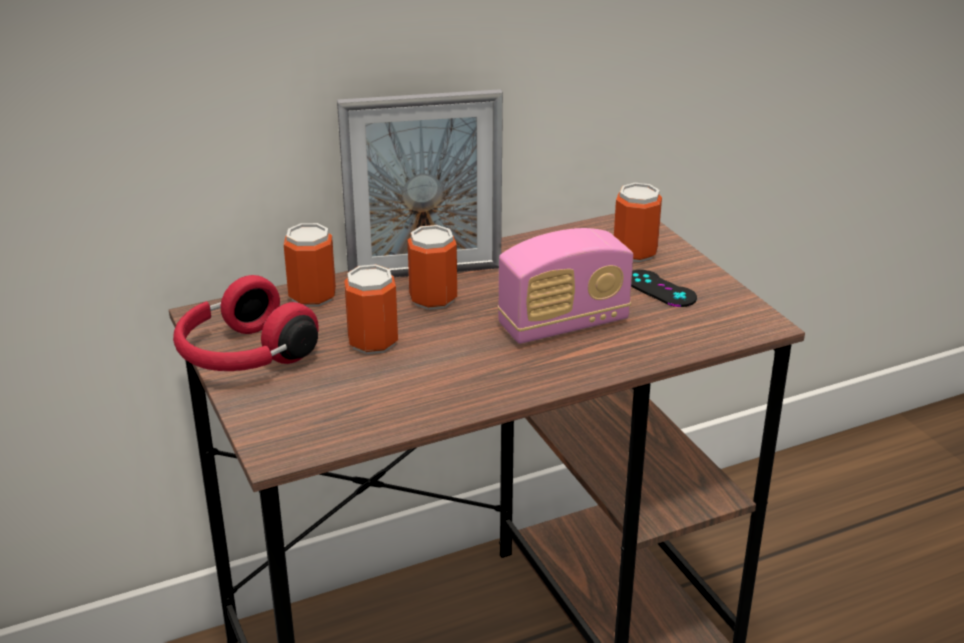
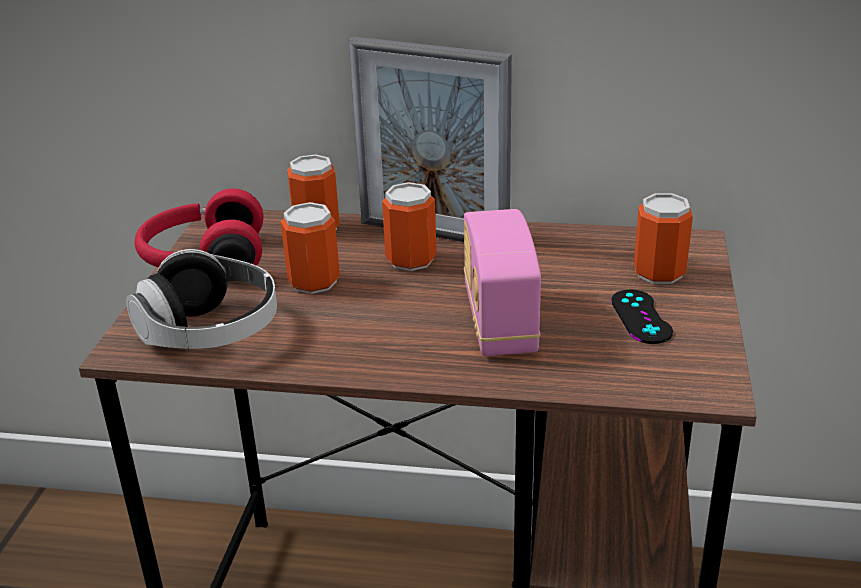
camera: 35 degrees right, 0 degrees up
(336, 411) = (210, 331): none -> headphones
(563, 324) = (499, 321): radio -> radio turned 75 degrees clockwise

